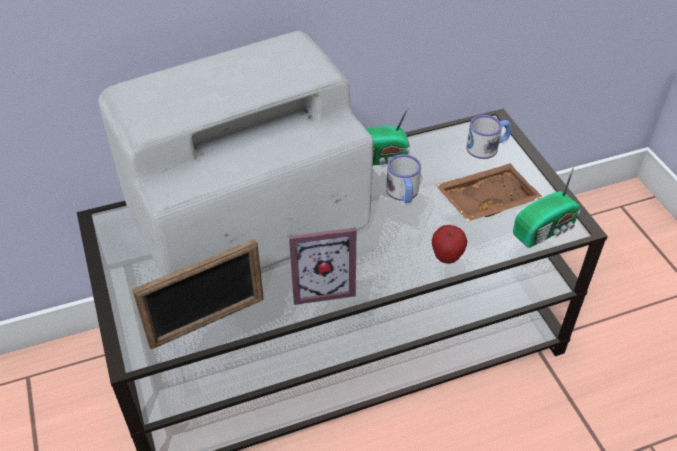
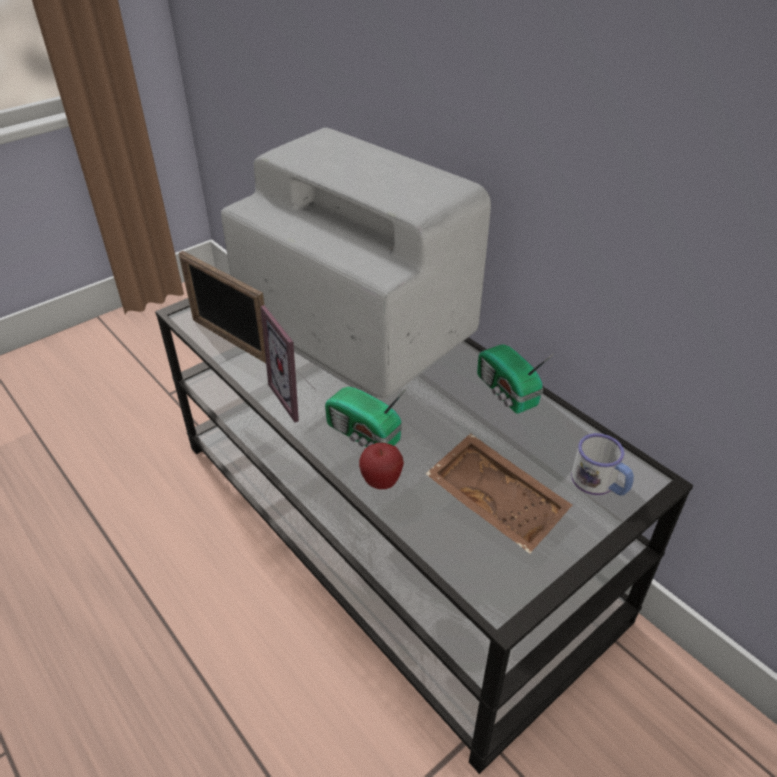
camera: 70 degrees right, 5 degrees down
(403, 193) = (463, 424): mug -> none
(546, 229) = (477, 572): radio -> radio (364, 435)

